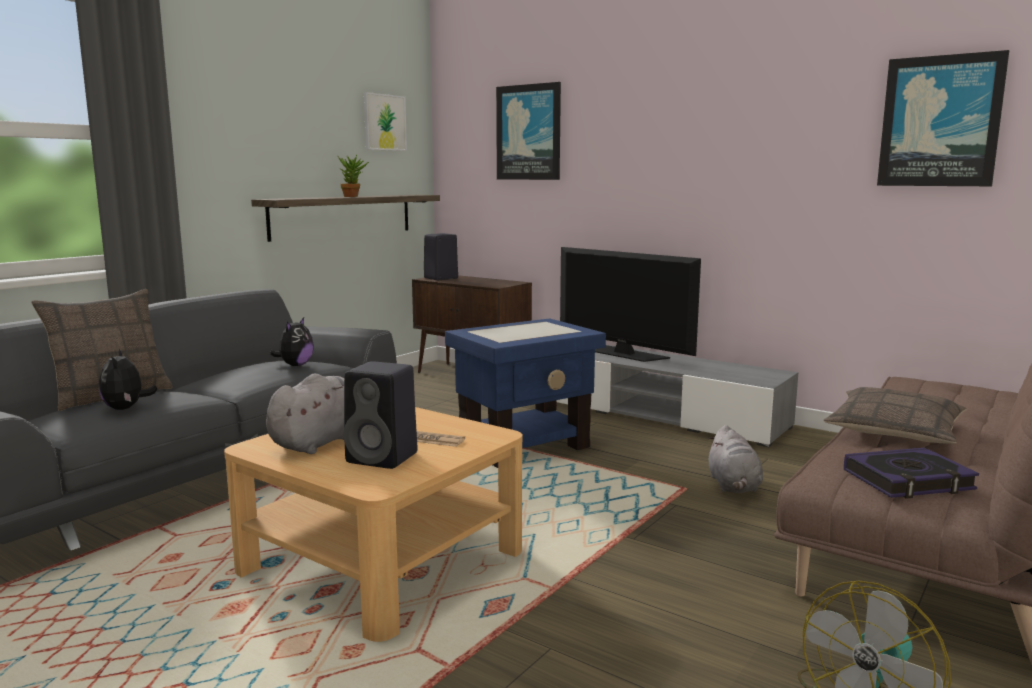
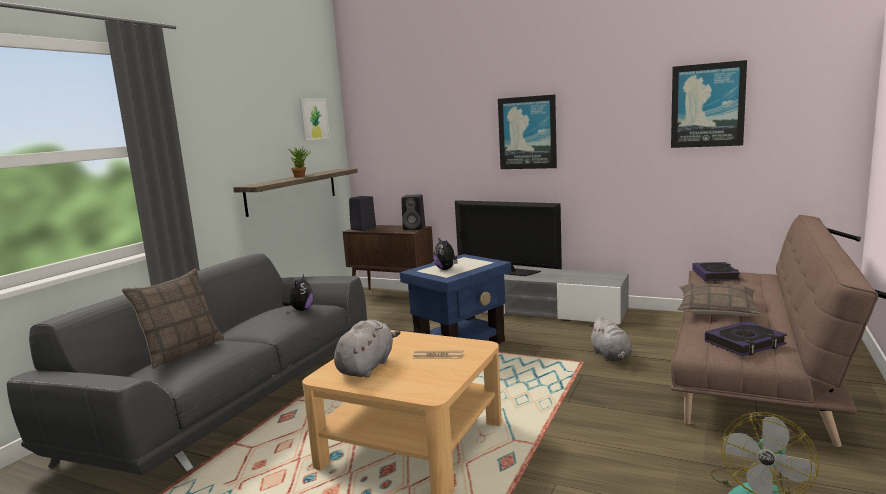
camera: 10 degrees left, 0 degrees up
(126, 408) = (205, 360): plush toy -> plush toy (446, 269)
(384, 458) = (420, 373): black speaker -> black speaker (415, 228)
(529, 132) = (421, 120): picture -> picture (527, 133)
(923, 385) = (715, 275): none -> book

